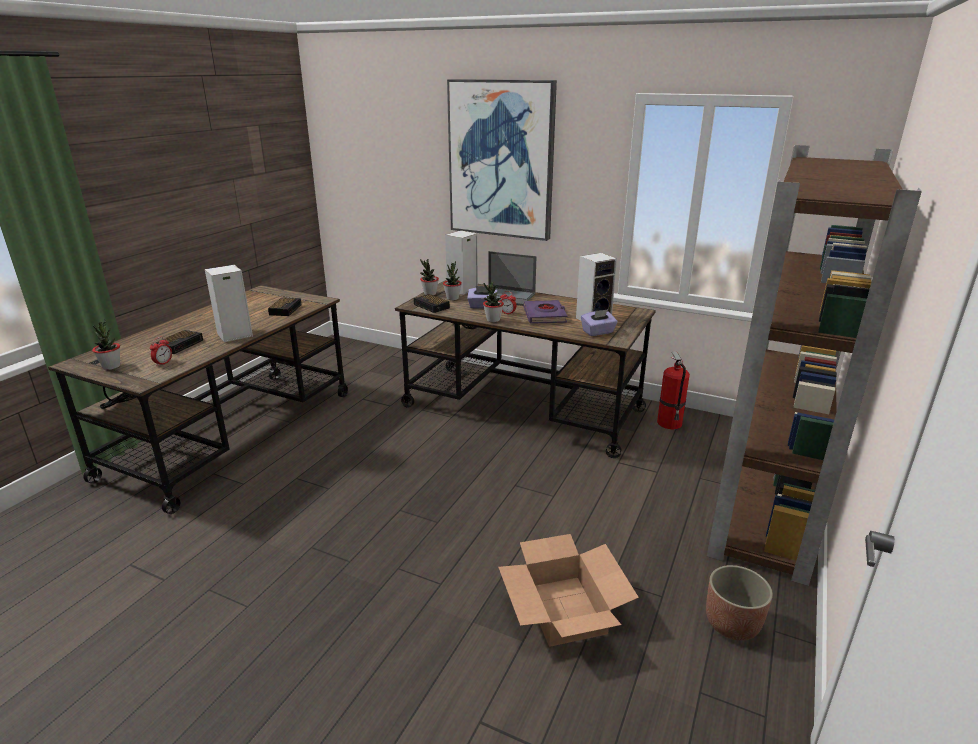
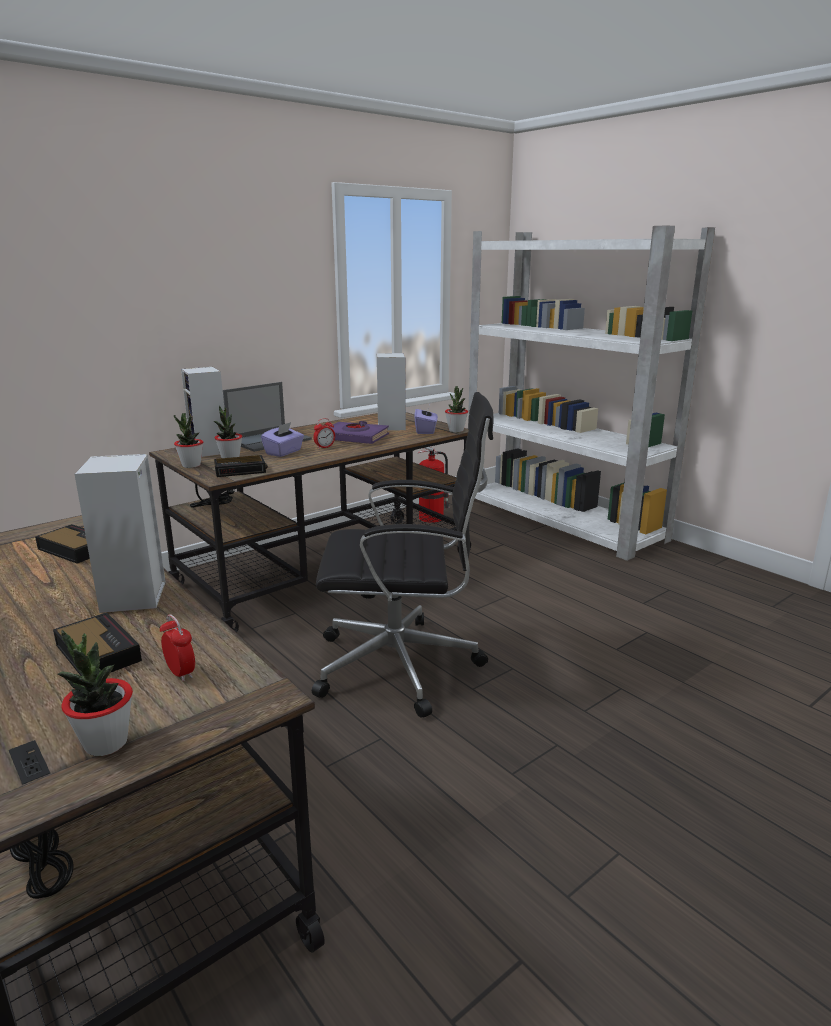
camera: 65 degrees left, 5 degrees down
(412, 474) = (402, 665): none -> black office chair
(493, 320) = (335, 455): potted plant -> potted plant (456, 430)
(501, 160) = (185, 268): picture -> none
(564, 610) = (676, 633): cardboard box -> none
(732, 624) = (705, 575): planter -> none
(767, 493) = (561, 519): brown bookcase -> white bookcase

